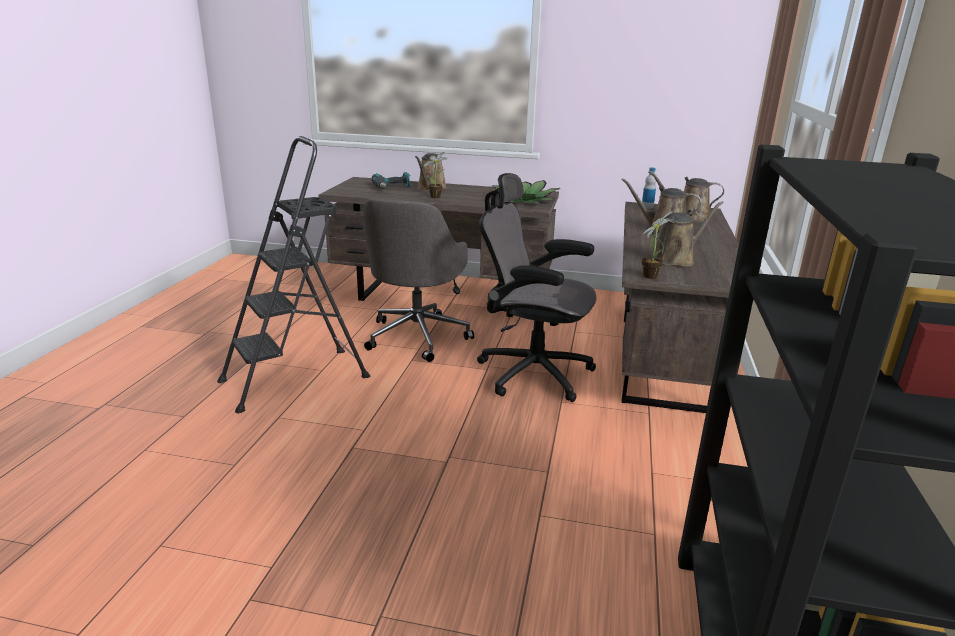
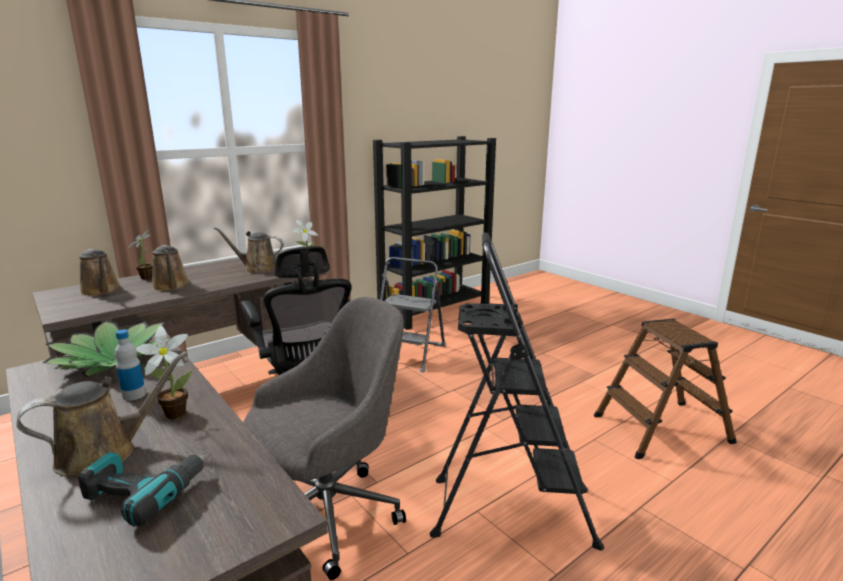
camera: 140 degrees left, 5 degrees down
(137, 518) = (662, 428): none -> brown step ladder
(583, 501) = (410, 352): none -> grey step ladder
(647, 207) = (68, 310): bottle -> bottle (134, 395)
(714, 231) = (148, 277): none -> potted plant

